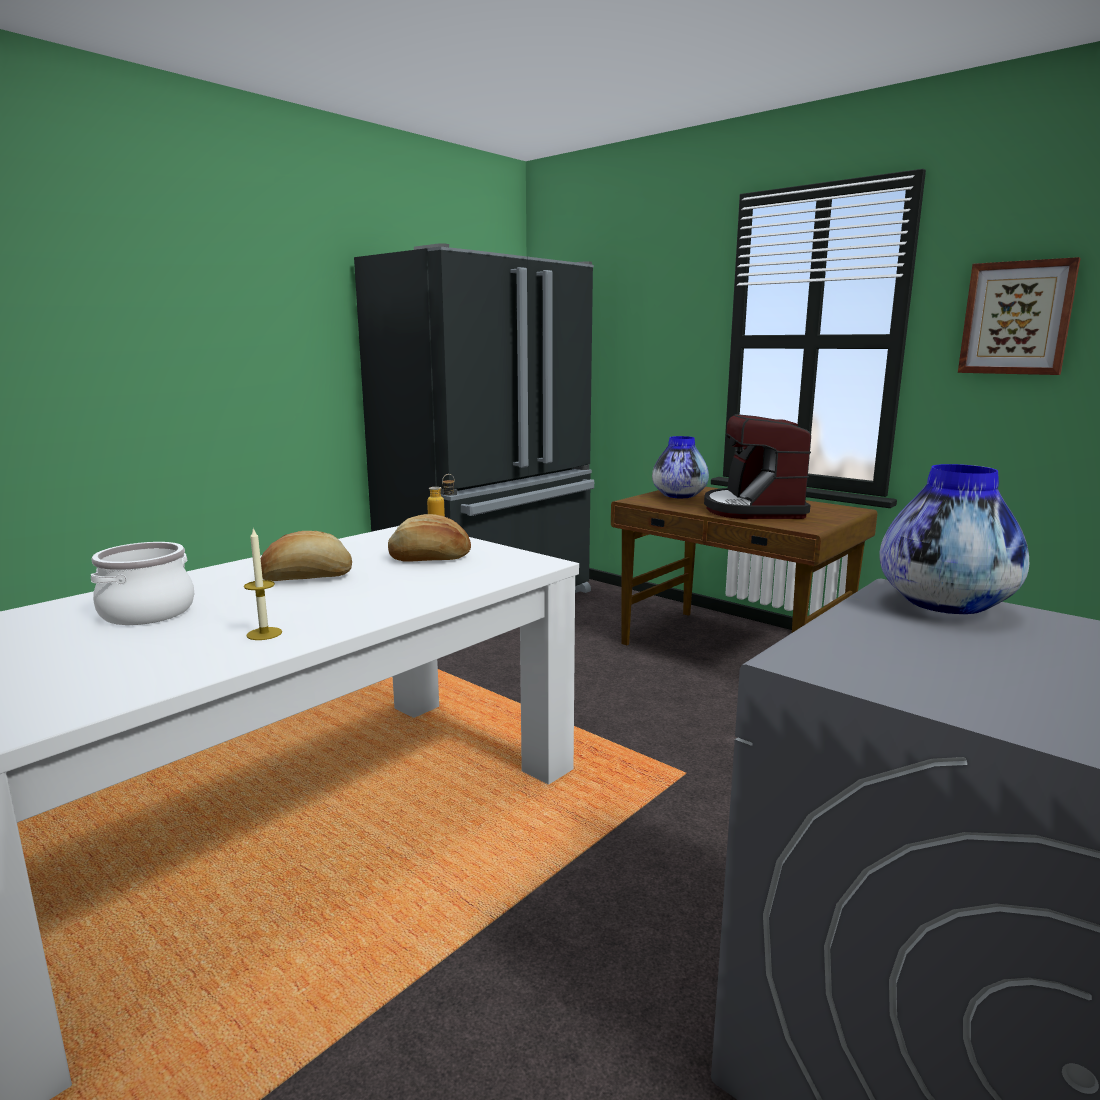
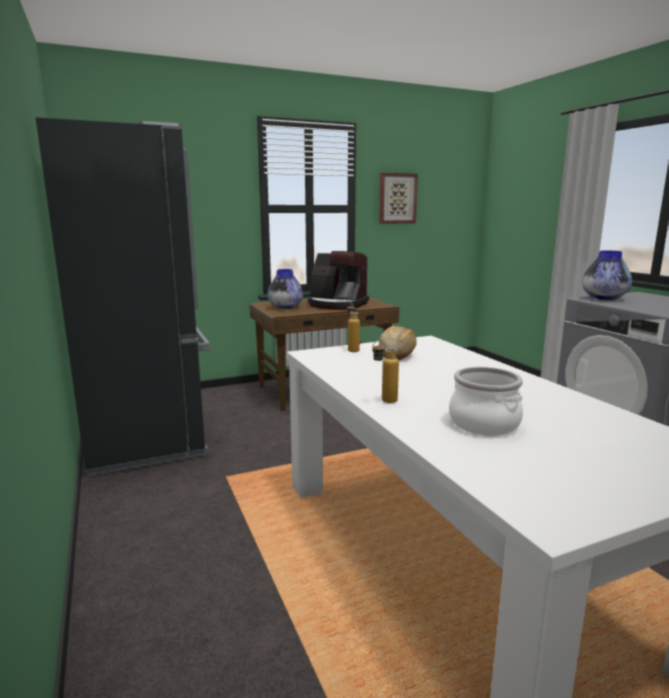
camera: 65 degrees left, 0 degrees up
(224, 572) = (383, 401): none -> bottle
(264, 634) = (540, 395): candle -> none
(307, 578) = (420, 382): bread -> none

